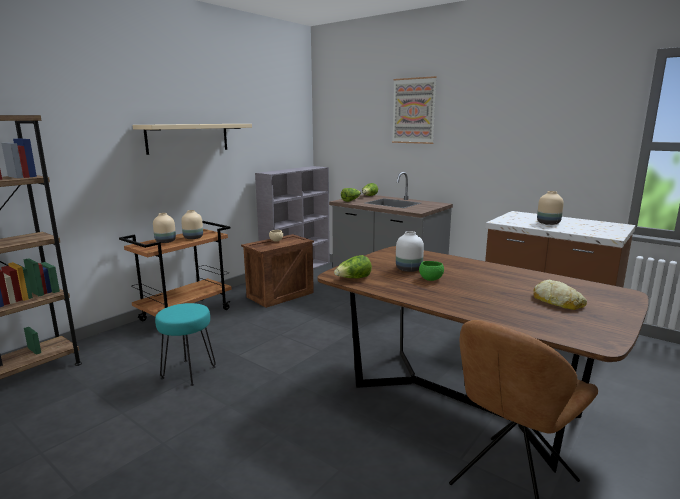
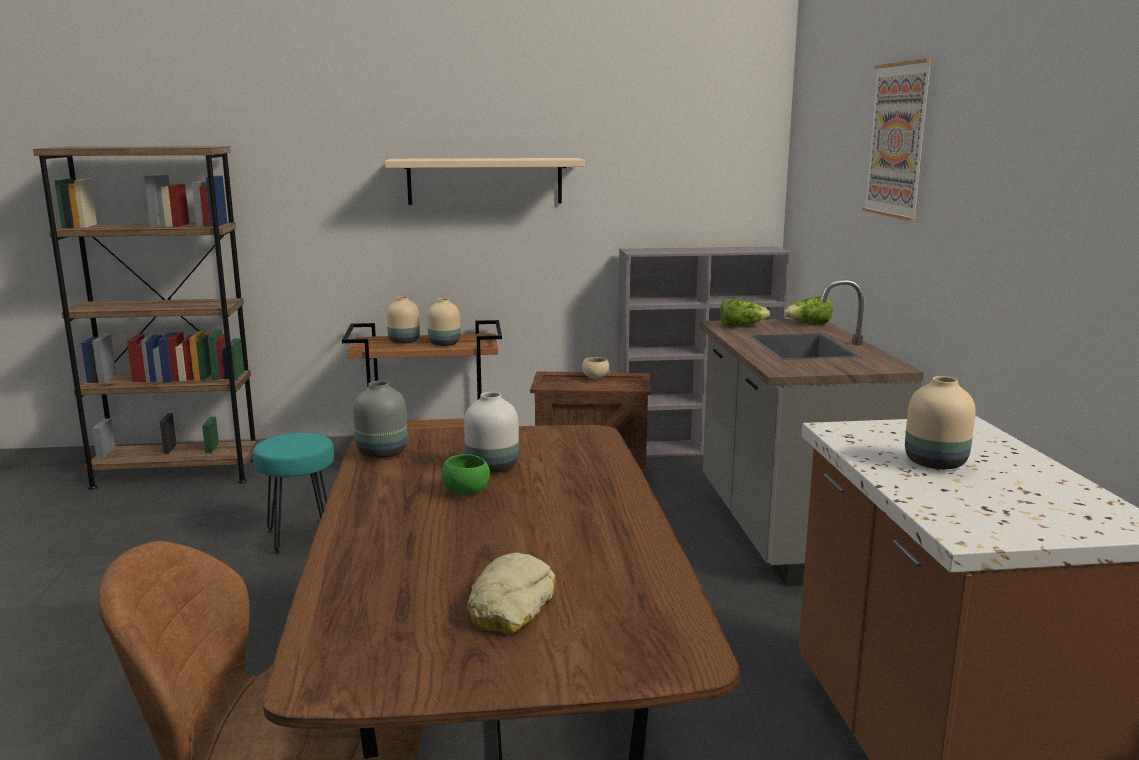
camera: 45 degrees right, 0 degrees up
(353, 279) = (383, 453): lettuce -> grey vase

